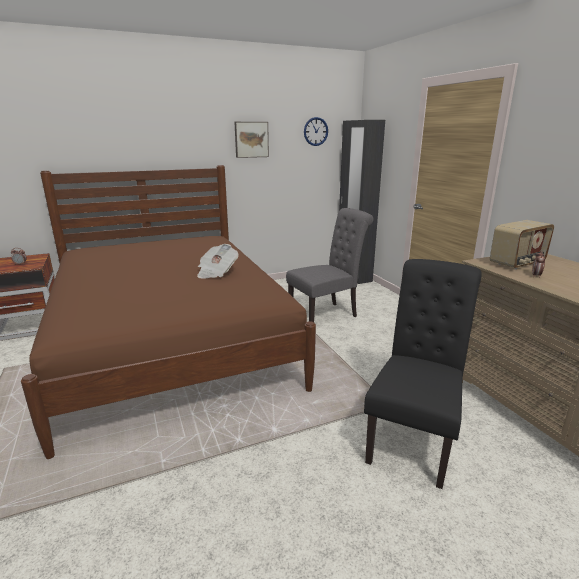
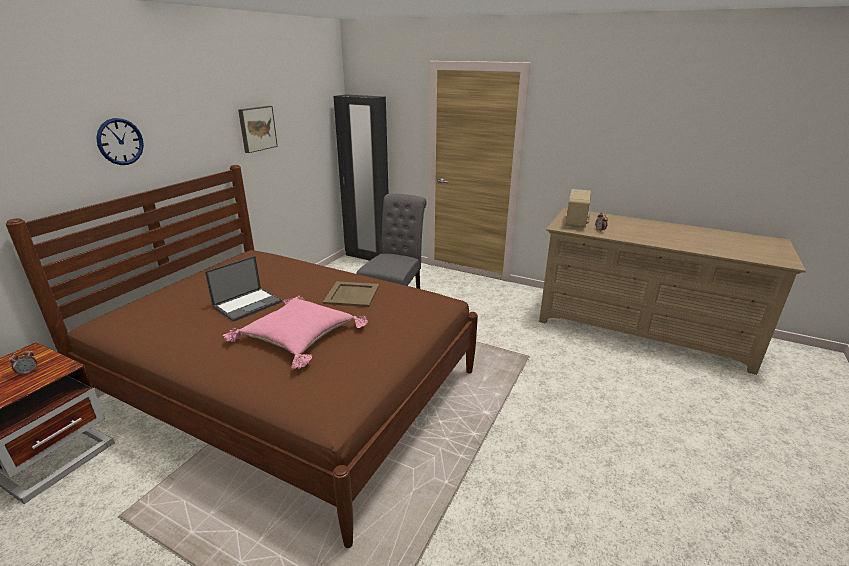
camera: 40 degrees left, 5 degrees up
(137, 283) = (298, 334): none -> pink pillow
(149, 260) = (248, 304): none -> laptop
(216, 272) = (352, 294): newspaper -> beige tray
(315, 131) = (312, 110): wall clock -> wall clock (120, 141)
(413, 437) = (565, 370): black chair -> none

